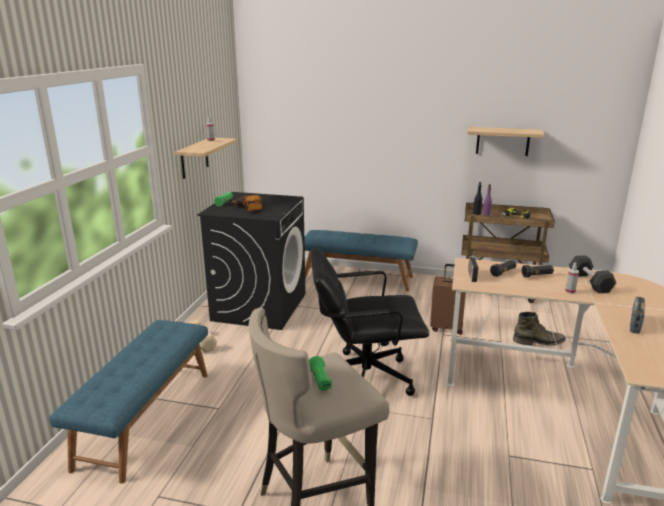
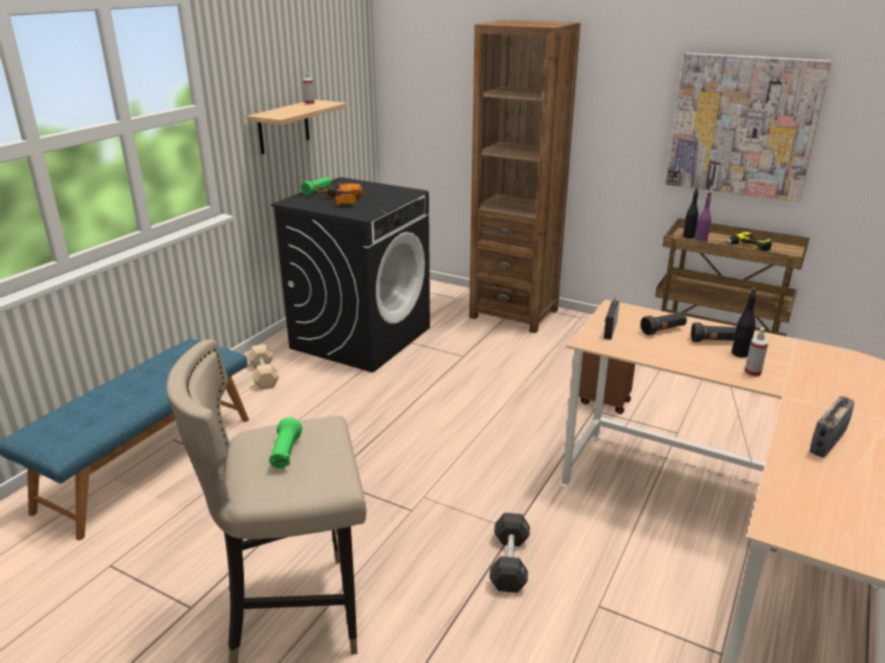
camera: 15 degrees right, 5 degrees up
(358, 278) = (514, 313): blue bench -> brown bookcase
(364, 377) = (448, 455): black office chair -> none
(502, 141) = (743, 126): shelf -> picture
(539, 342) = (738, 442): green boot -> none
(555, 281) = (740, 354): none -> black bottle
(590, 282) = (797, 362): black dumbbell -> black dumbbell (509, 562)

